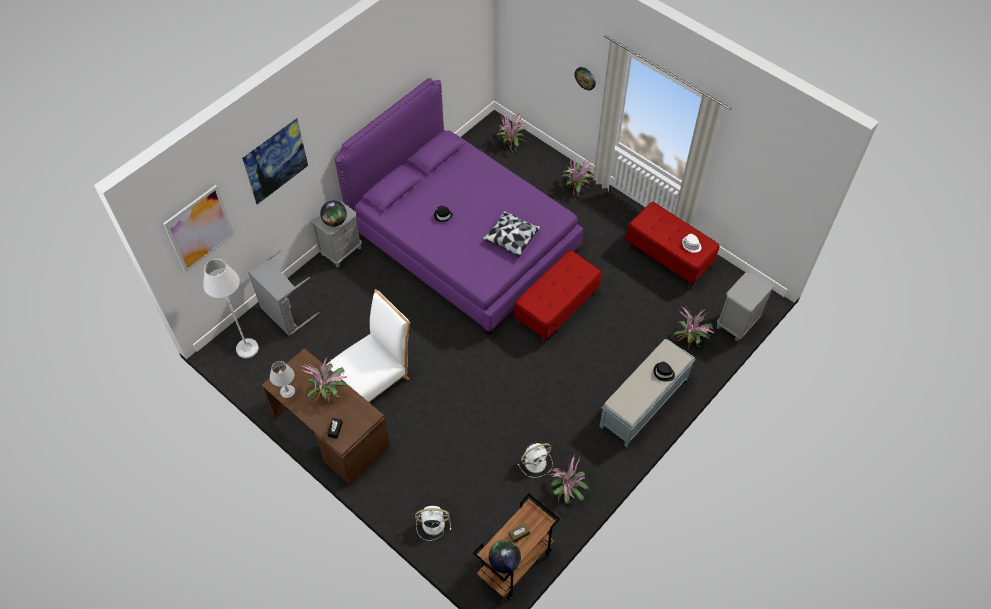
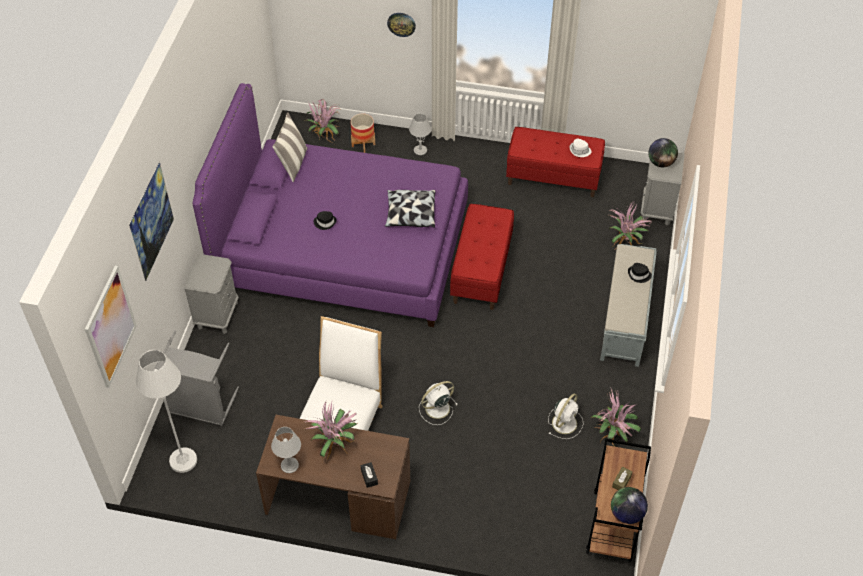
camera: 30 degrees left, 5 degrees down
(335, 221) = (213, 277): globe -> globe (661, 163)
(432, 524) = (506, 532): white fan -> white fan (436, 408)
(451, 157) = (292, 163): none -> pillow
(535, 164) = (363, 145): none -> planter
(577, 187) = (420, 150): potted plant -> grey table lamp

